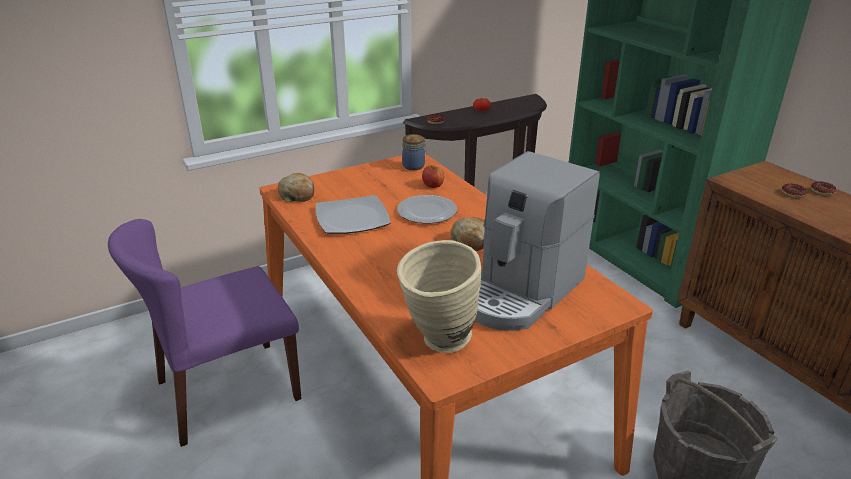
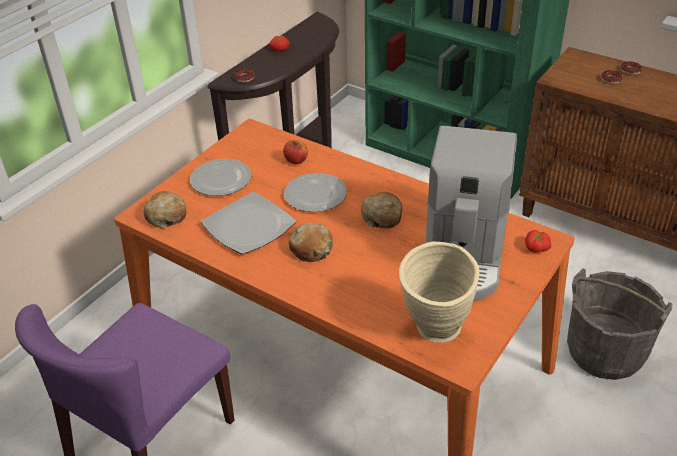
camera: 25 degrees left, 10 degrees up
(361, 183) = (221, 179): none -> plate
(388, 247) = (311, 248): none -> bread
(414, 166) = (258, 140): jar -> none
(601, 307) = (536, 248): none -> tomato

